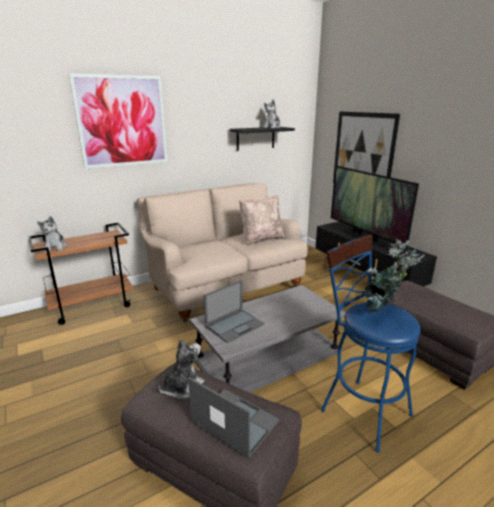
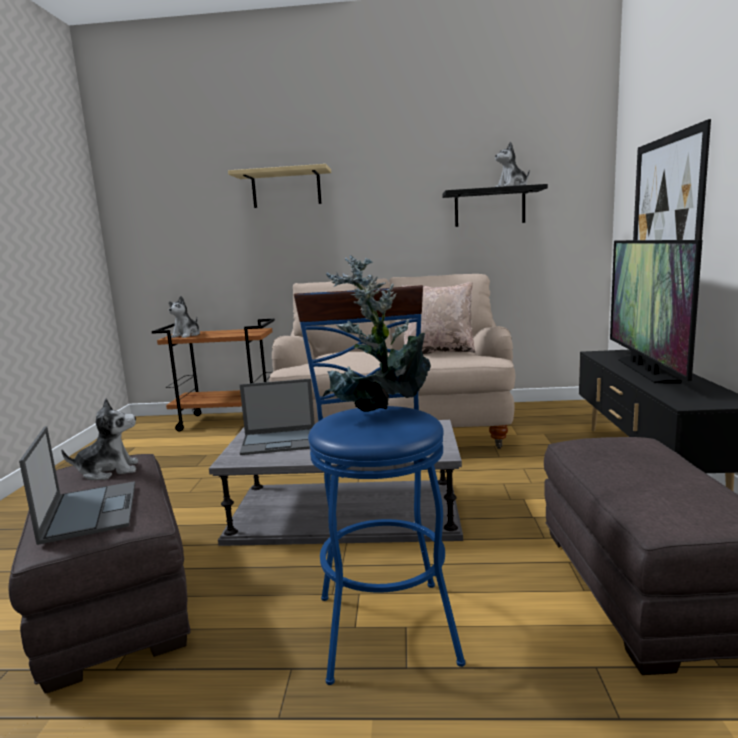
camera: 35 degrees right, 10 degrees down
(122, 122) = (286, 189): picture -> beige shelf

